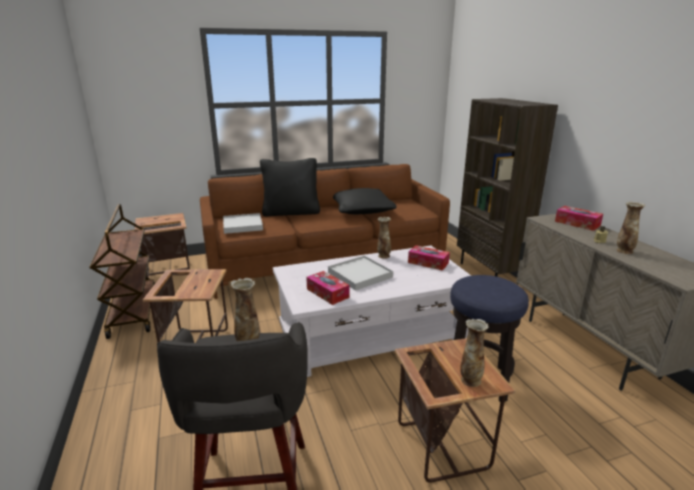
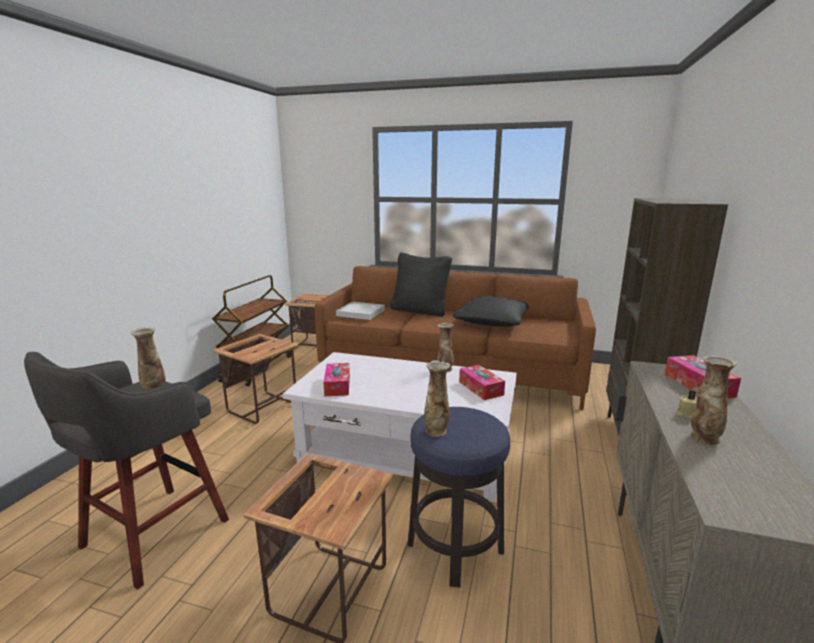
camera: 35 degrees right, 5 degrees down
(359, 275) = (392, 379): white tray -> none
(470, 380) = (318, 512): vase -> vase (436, 430)

